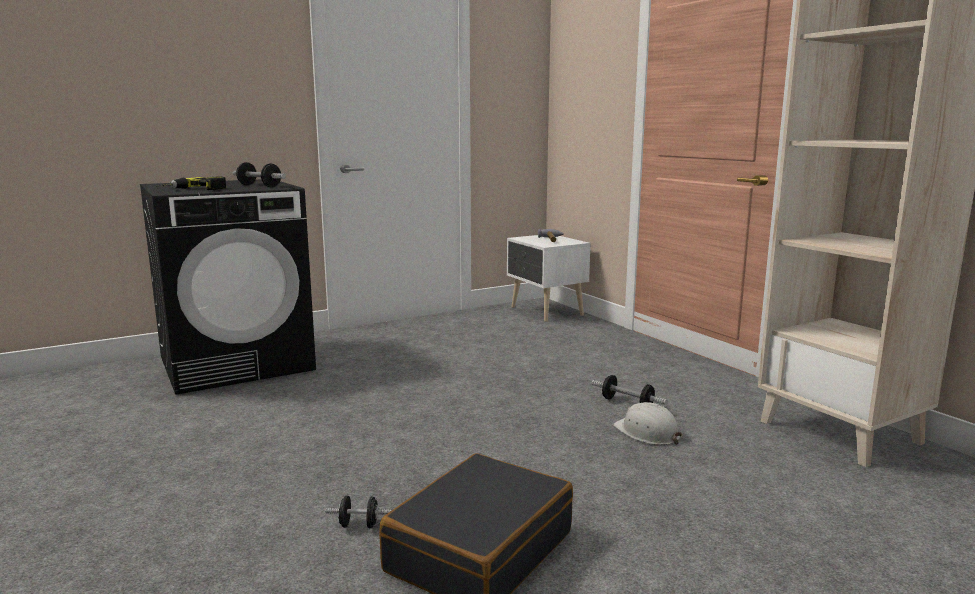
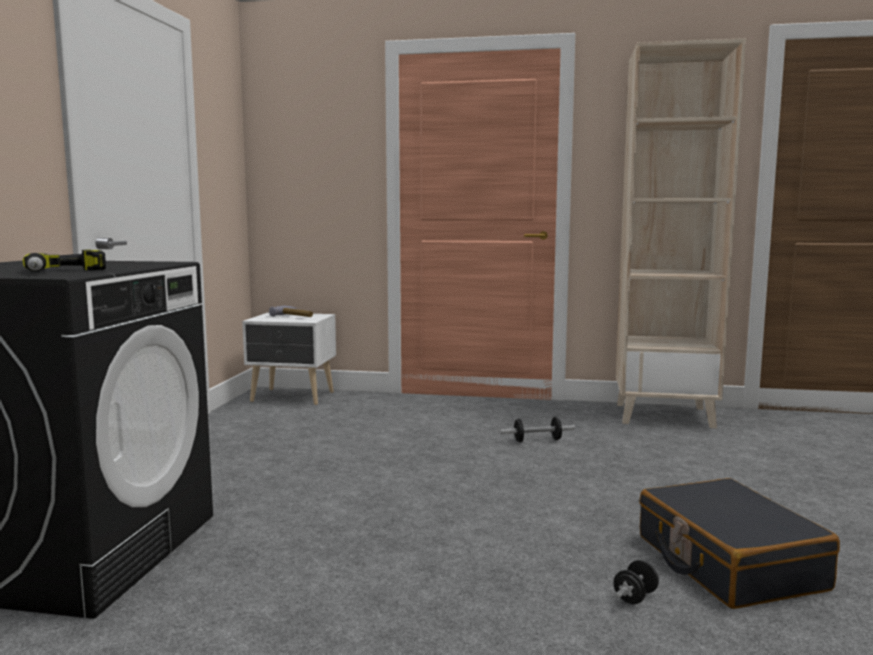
camera: 50 degrees left, 5 degrees down
(259, 186) = (118, 264): dumbbell -> none
(647, 433) = (596, 453): white hard hat -> none

